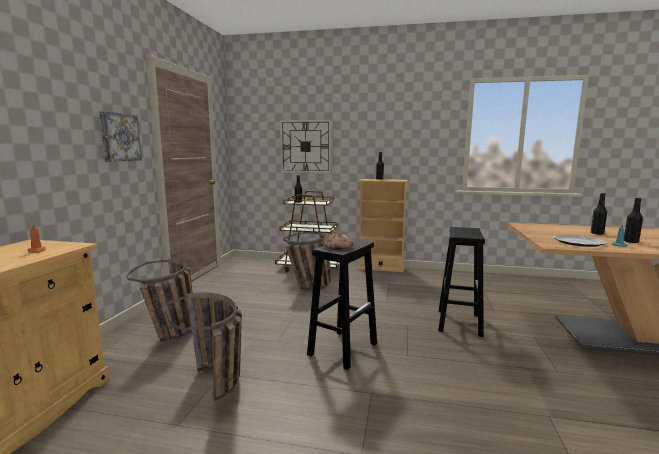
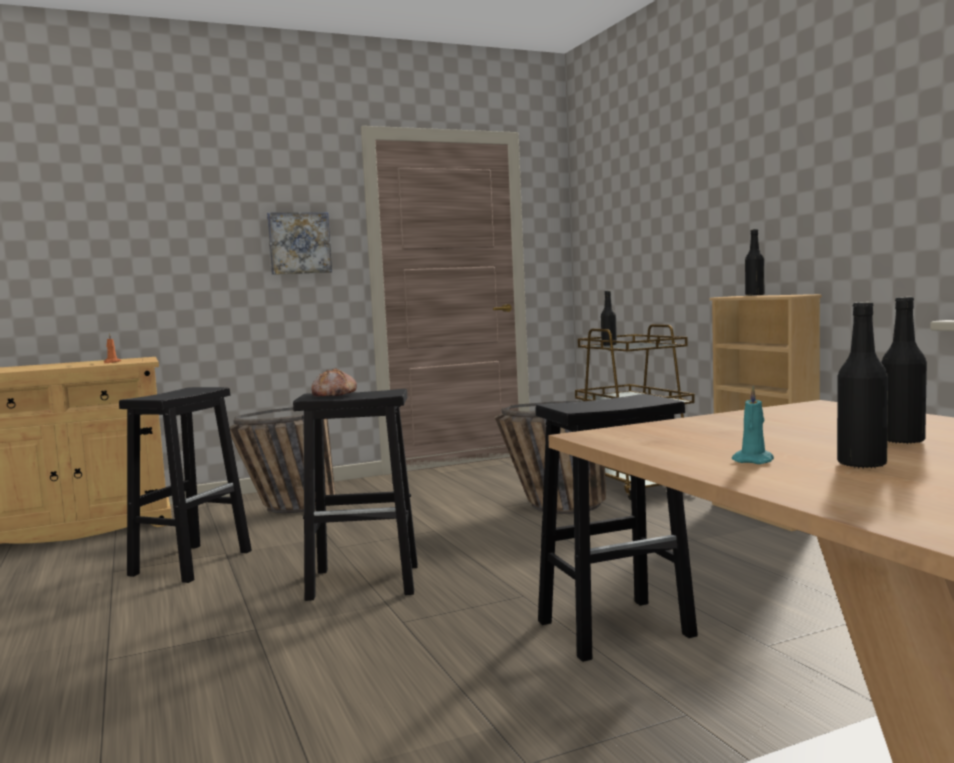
camera: 55 degrees right, 5 degrees down
(219, 389) = (192, 562): basket -> black stool
(305, 146) = (657, 233): wall clock -> none
(579, 242) = (695, 441): plate -> none

